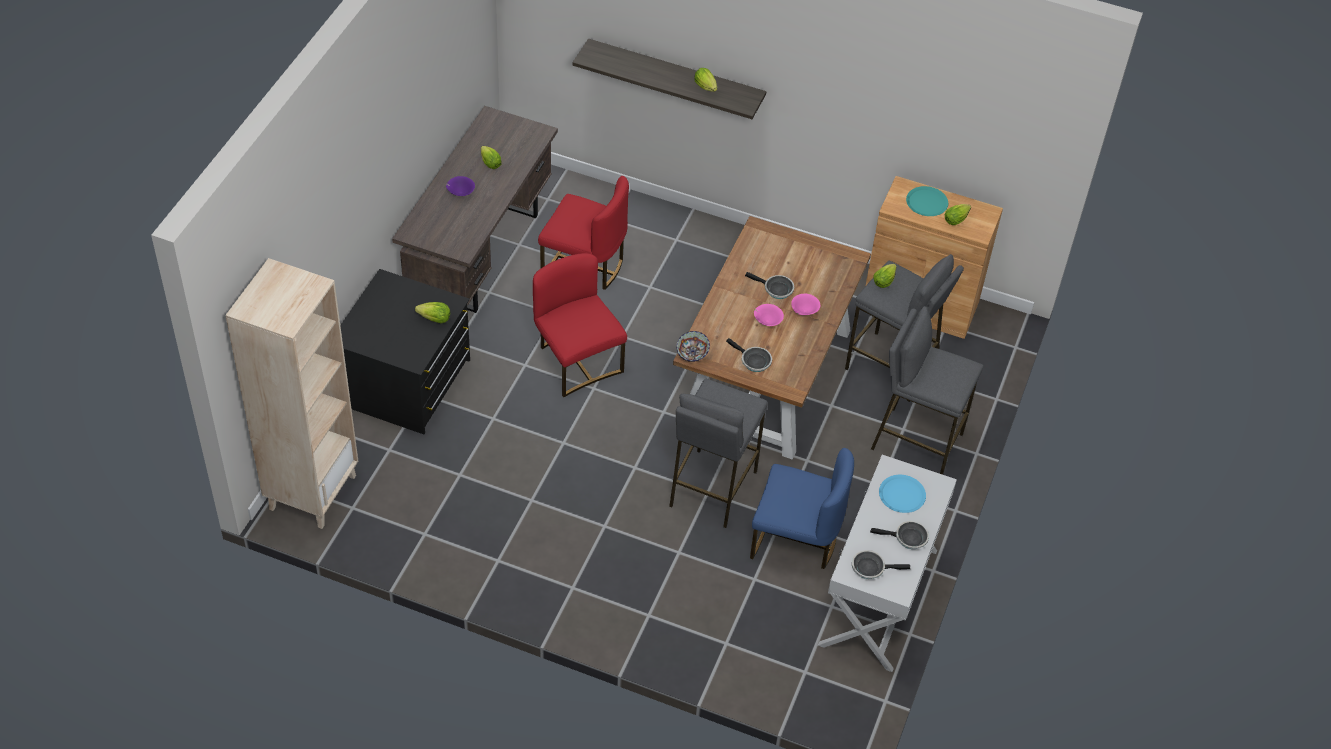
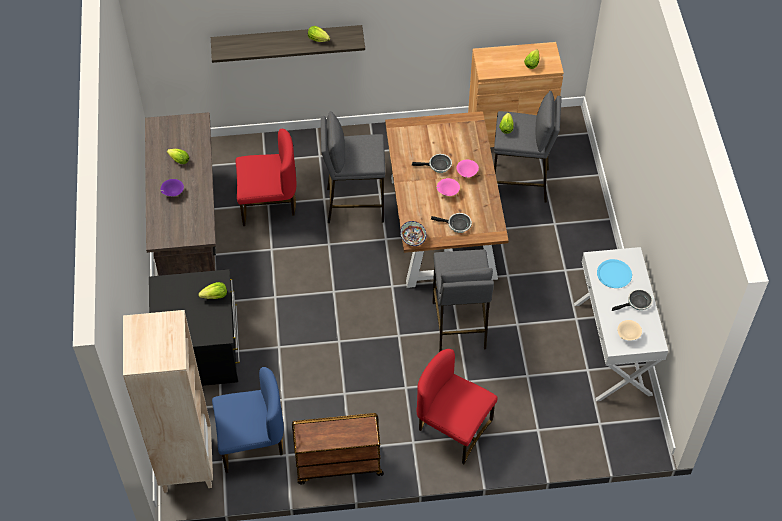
camera: 25 degrees left, 5 degrees up
(472, 571) = (338, 465): none -> brown cart
(577, 361) = (309, 277): red chair -> red chair (453, 428)
(795, 540) = (536, 335): blue chair -> blue chair (251, 442)
(871, 567) = (627, 335): frying pan -> beige bowl
(916, 441) = (568, 228): grey stool -> grey stool (355, 204)
(927, 202) = (505, 59): turquoise plate -> none

